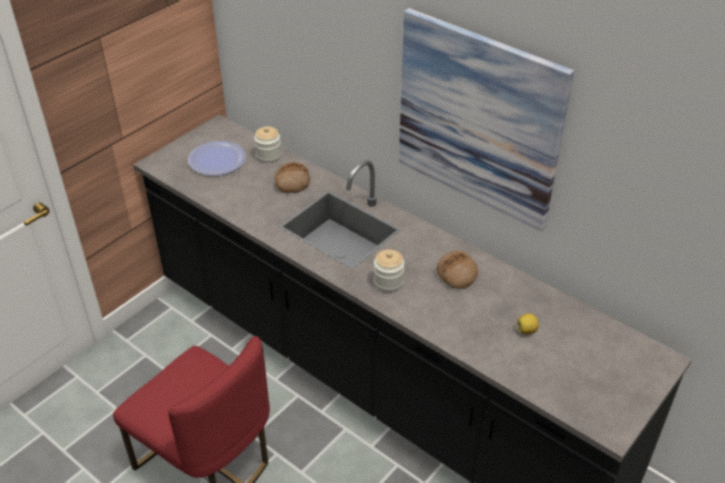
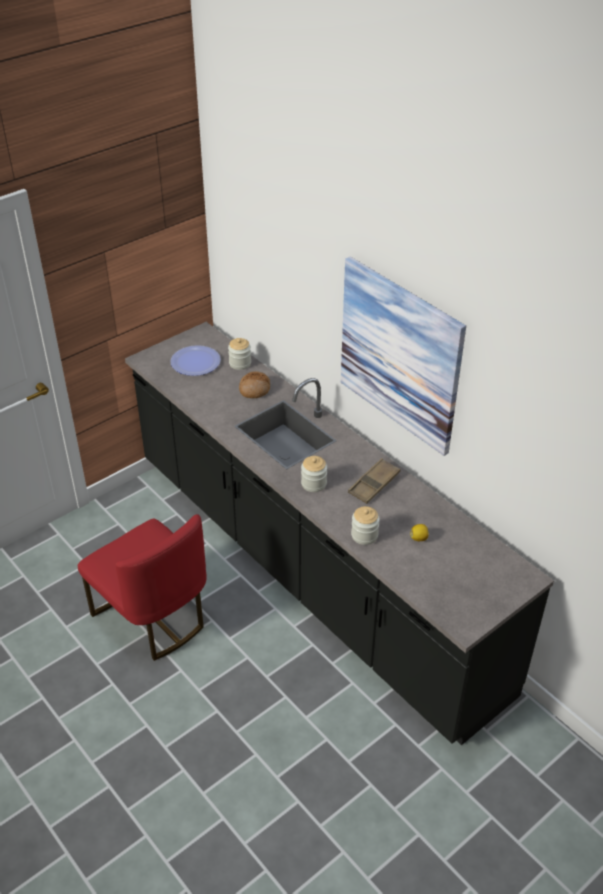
camera: 10 degrees right, 0 degrees up
(457, 274) = (374, 484): bread -> brown tray
(463, 335) = (364, 535): none -> jar

